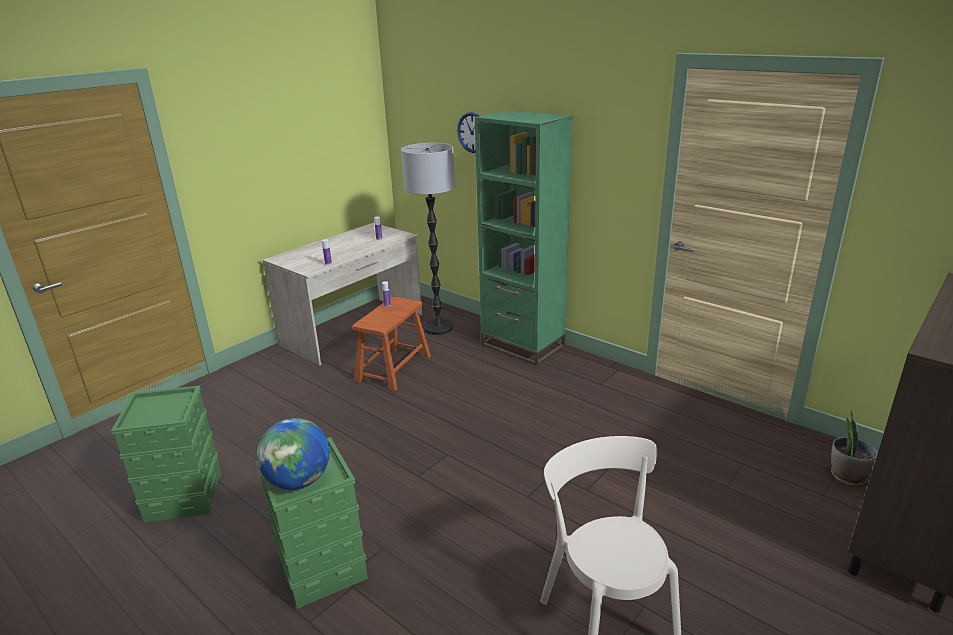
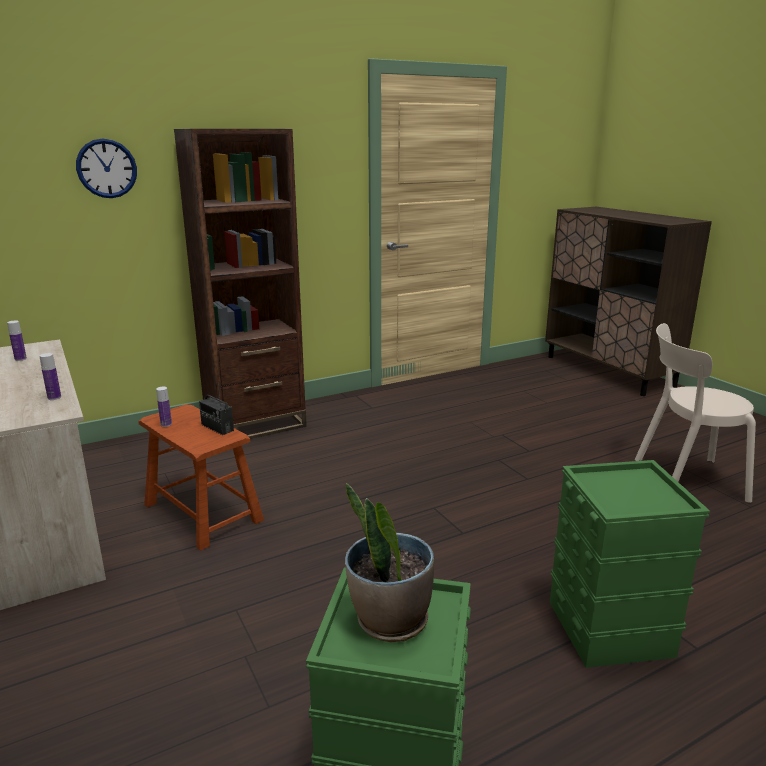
camera: 70 degrees left, 5 degrees down
(299, 481) = (647, 497): globe -> none
(390, 319) = (217, 427): none -> radio
(438, 328) = (138, 463): floor lamp -> none
(522, 345) = (255, 424): green bookcase -> brown bookcase
(847, 476) = (552, 369): potted plant -> potted plant (390, 621)

